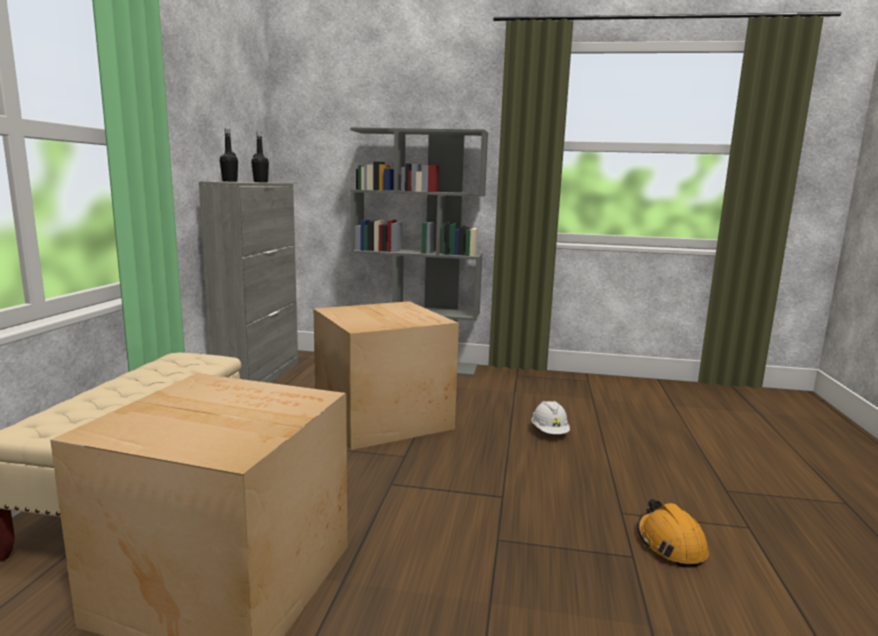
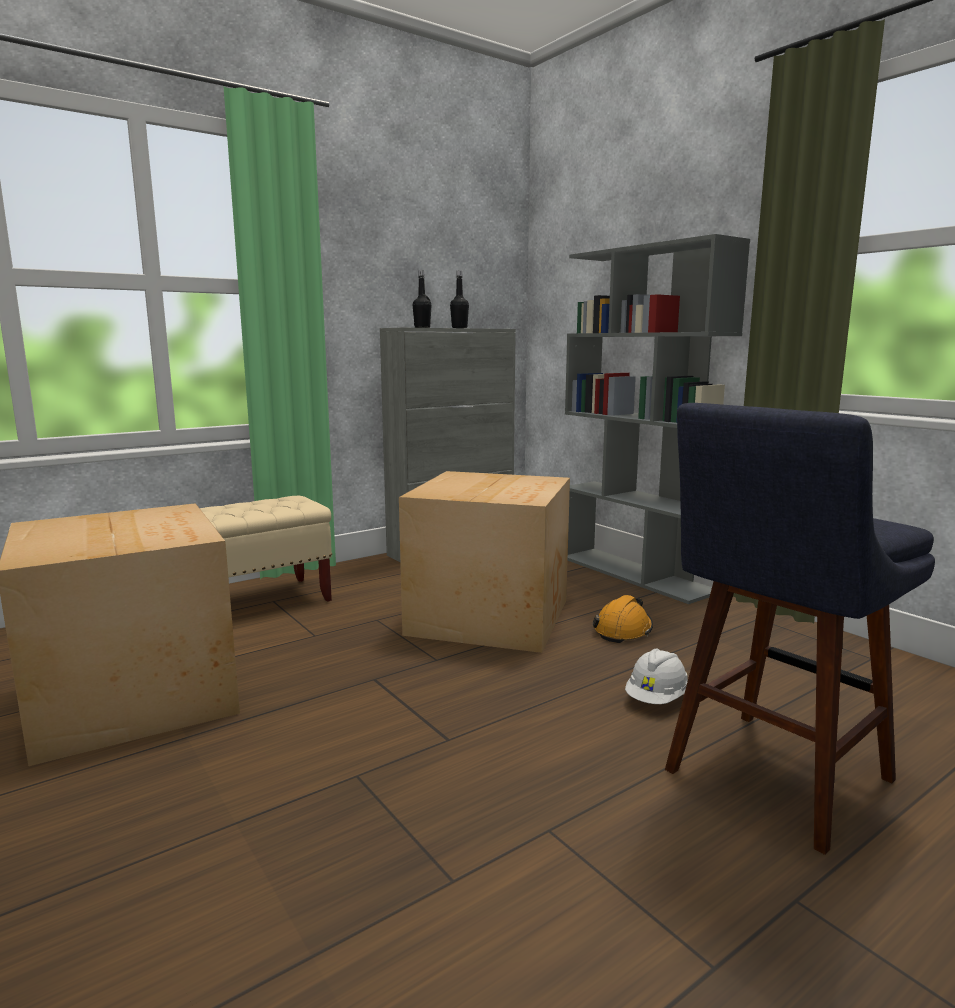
camera: 45 degrees right, 0 degrees up
(647, 449) = (771, 780): none -> blue stool
(670, 544) = (532, 901): orange hard hat -> orange hard hat (623, 630)

